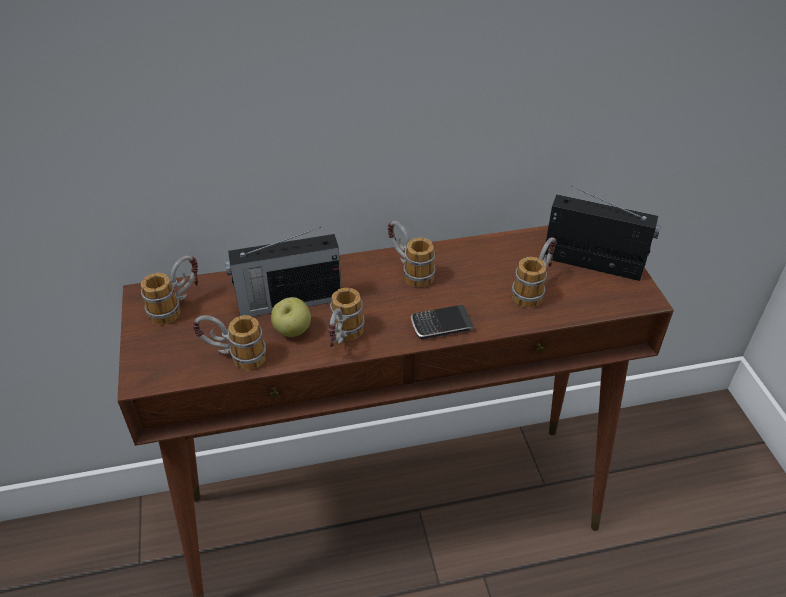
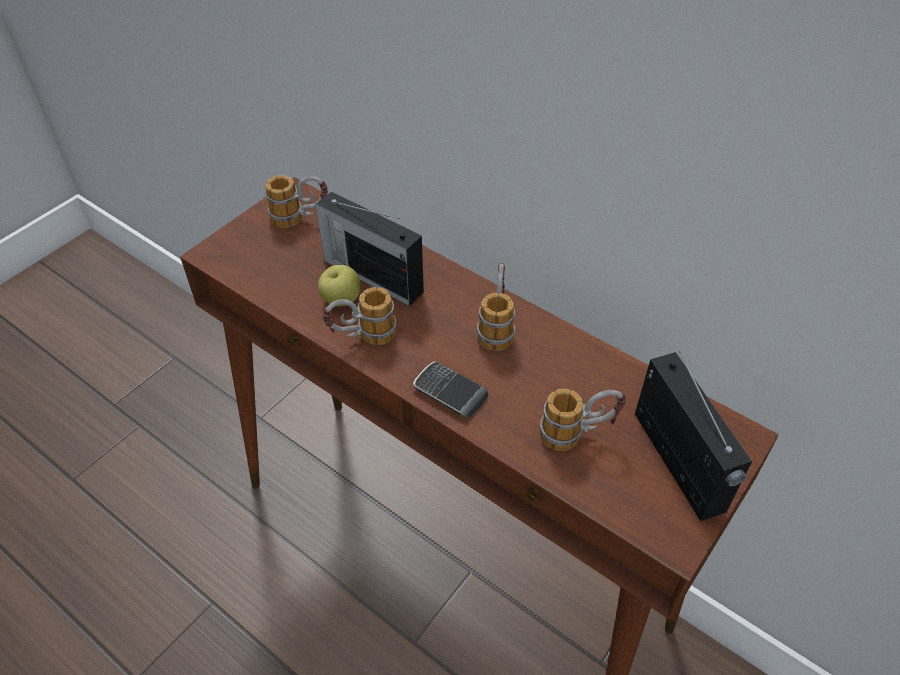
camera: 50 degrees right, 5 degrees up
(233, 357) = (278, 286): mug -> none

